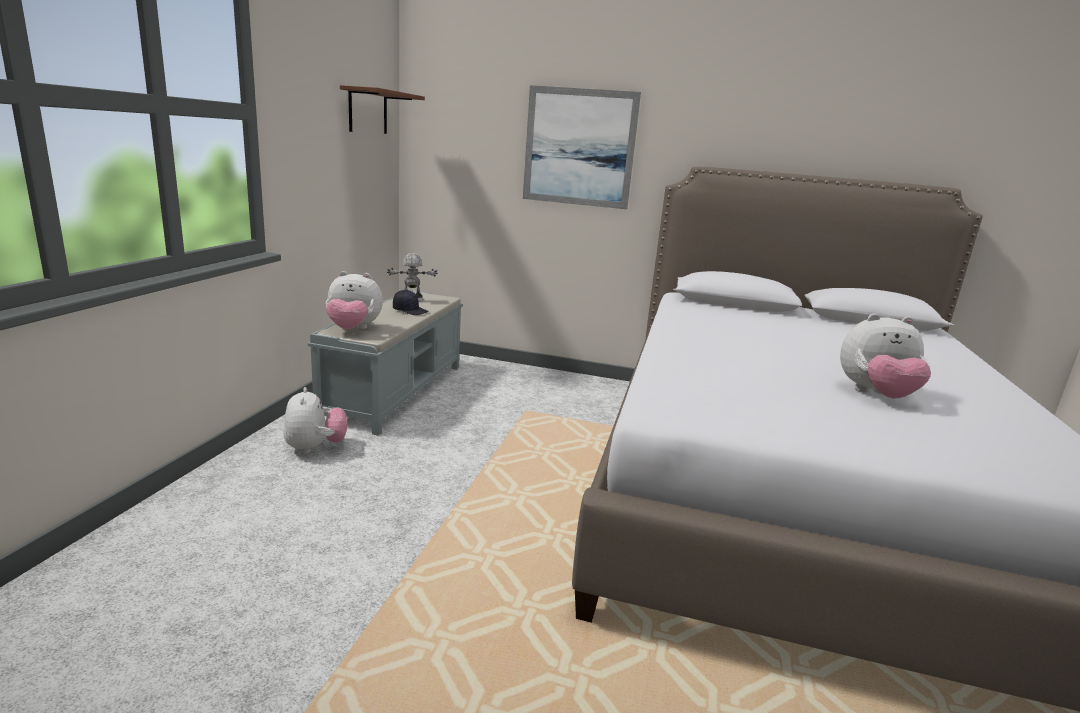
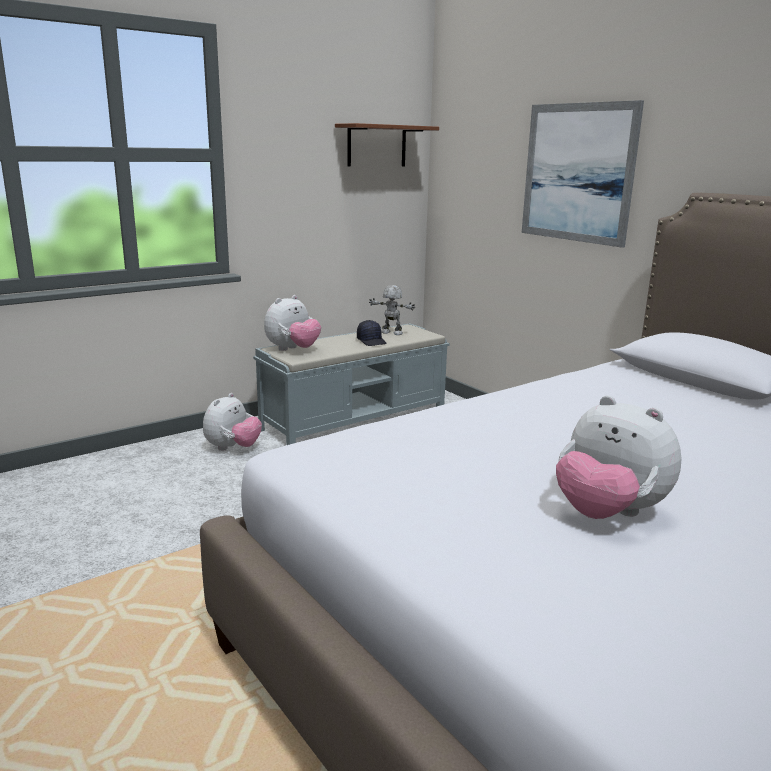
camera: 40 degrees right, 0 degrees up
(353, 329) = (292, 350): plush toy -> plush toy turned 90 degrees counterclockwise

